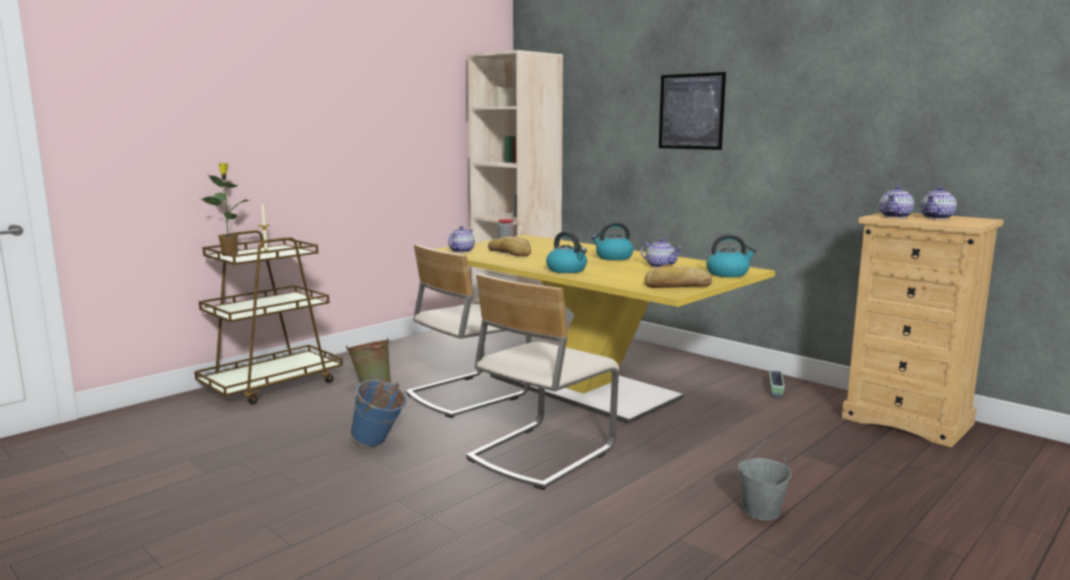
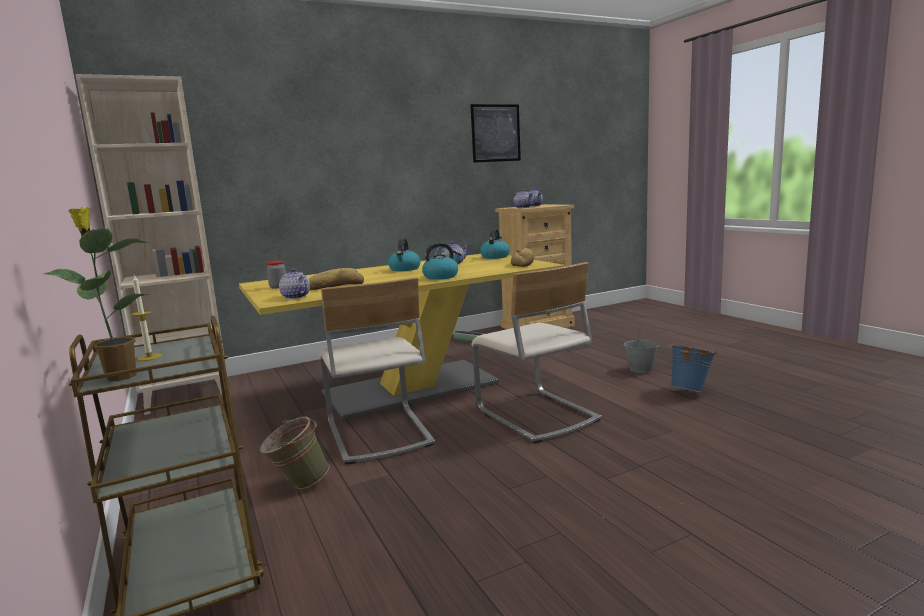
camera: 70 degrees left, 0 degrees up
(379, 444) = (475, 483): blue bucket -> blue bucket (690, 391)
(691, 111) = (343, 150): picture -> picture (495, 133)

